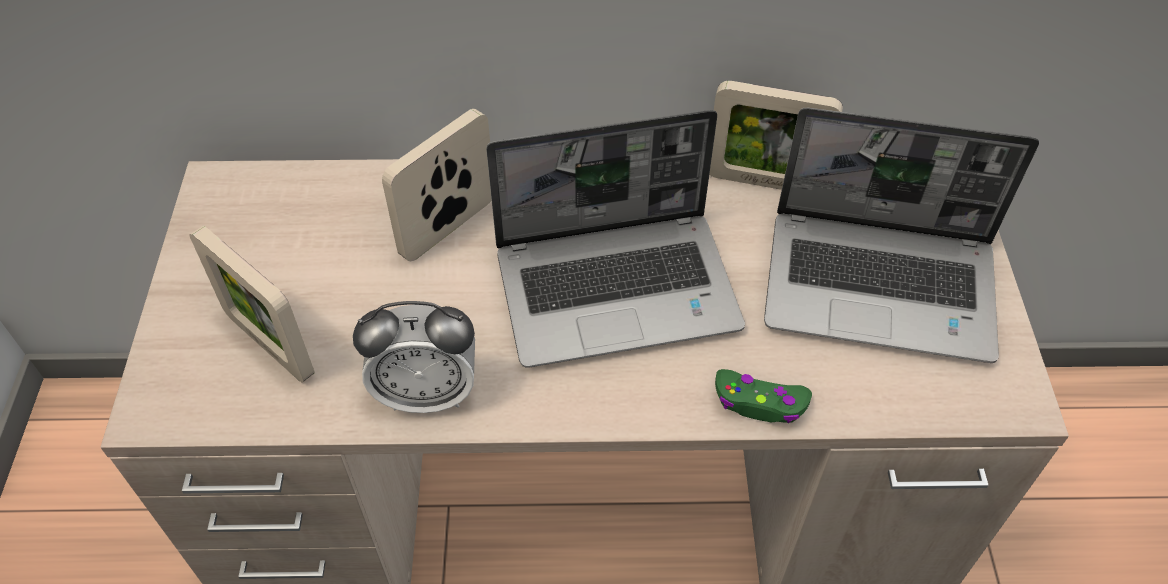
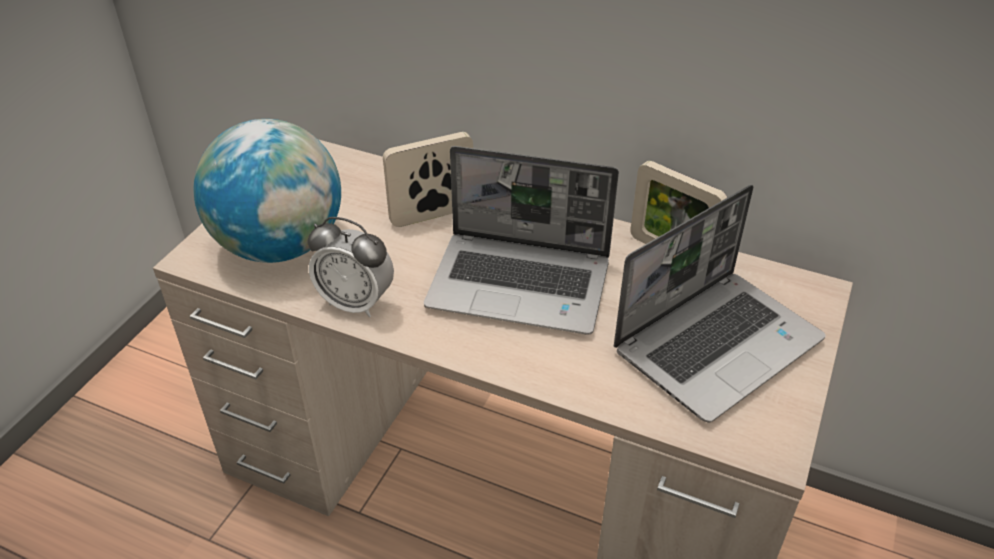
camera: 25 degrees right, 10 degrees down
(269, 345) = (280, 245): picture frame -> globe
(760, 403) = (574, 384): green game controller -> none
(882, 286) = (718, 343): laptop -> laptop turned 75 degrees counterclockwise

